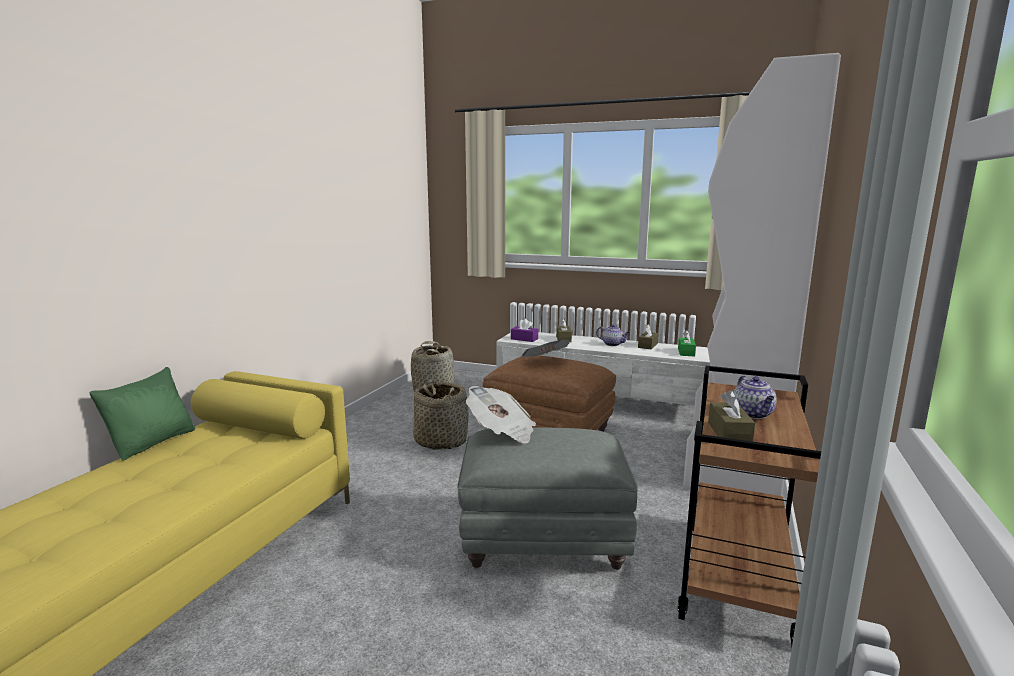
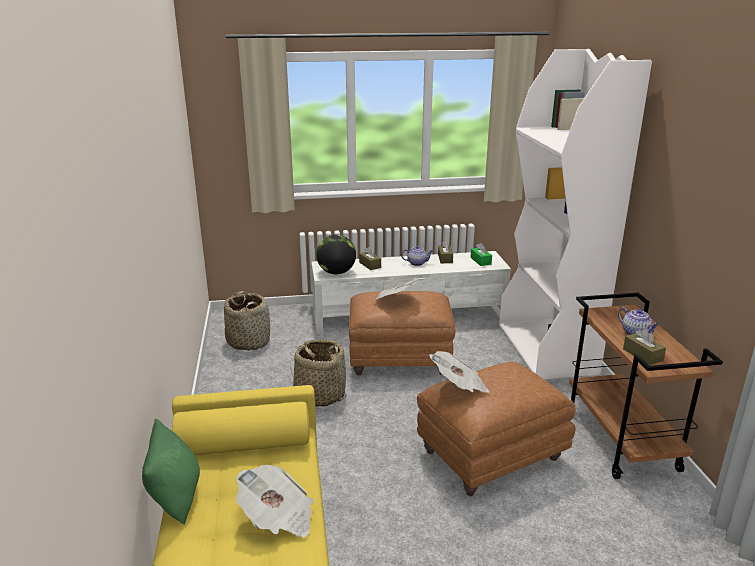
camera: 30 degrees left, 10 degrees up
(186, 479) = (278, 517): none -> newspaper
(524, 339) = (336, 272): purple tissue box -> globe
(542, 540) = (490, 457): grey ottoman -> brown ottoman

